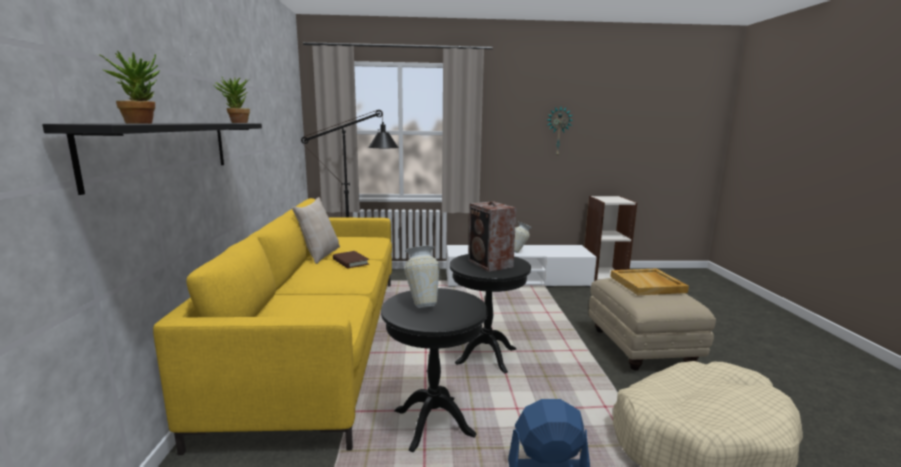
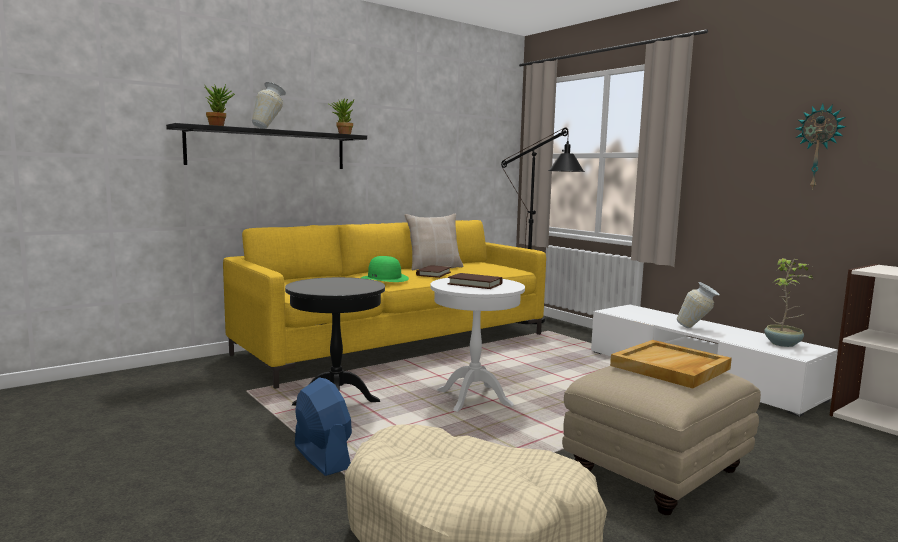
camera: 55 degrees right, 5 degrees down
(338, 281) = (385, 278): none -> green hat
(422, 303) = (337, 282): vase -> vase (270, 129)
(486, 356) = (474, 398): black side table -> white side table
(490, 264) = (475, 284): speaker -> brown book
(565, 249) = (783, 344): none -> potted plant

